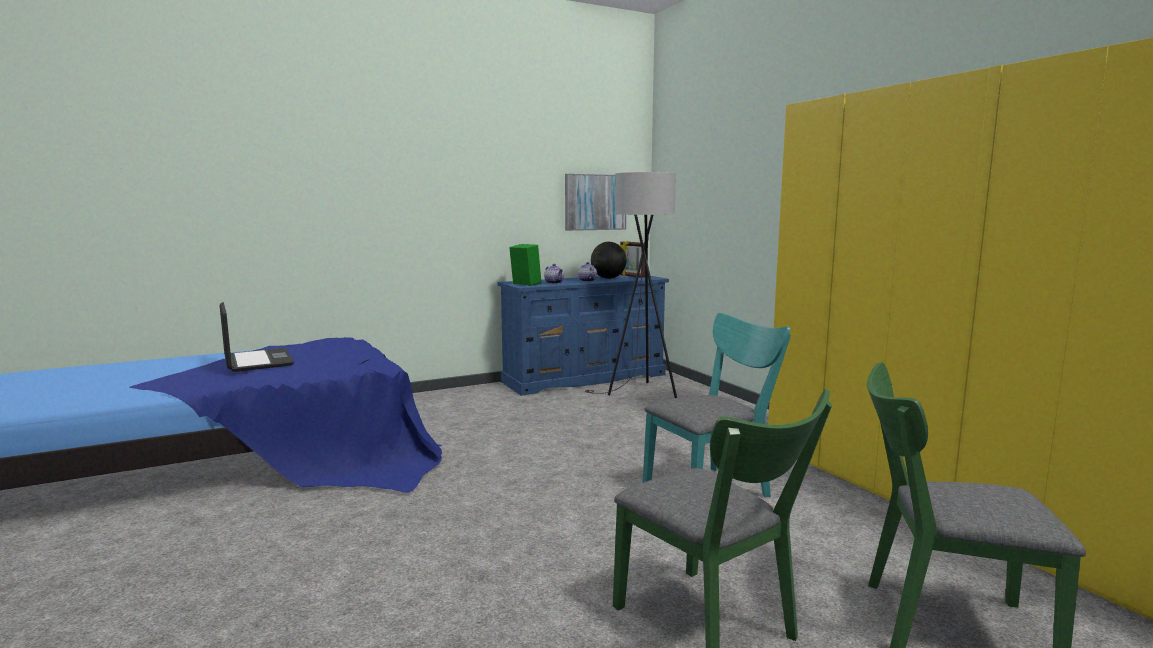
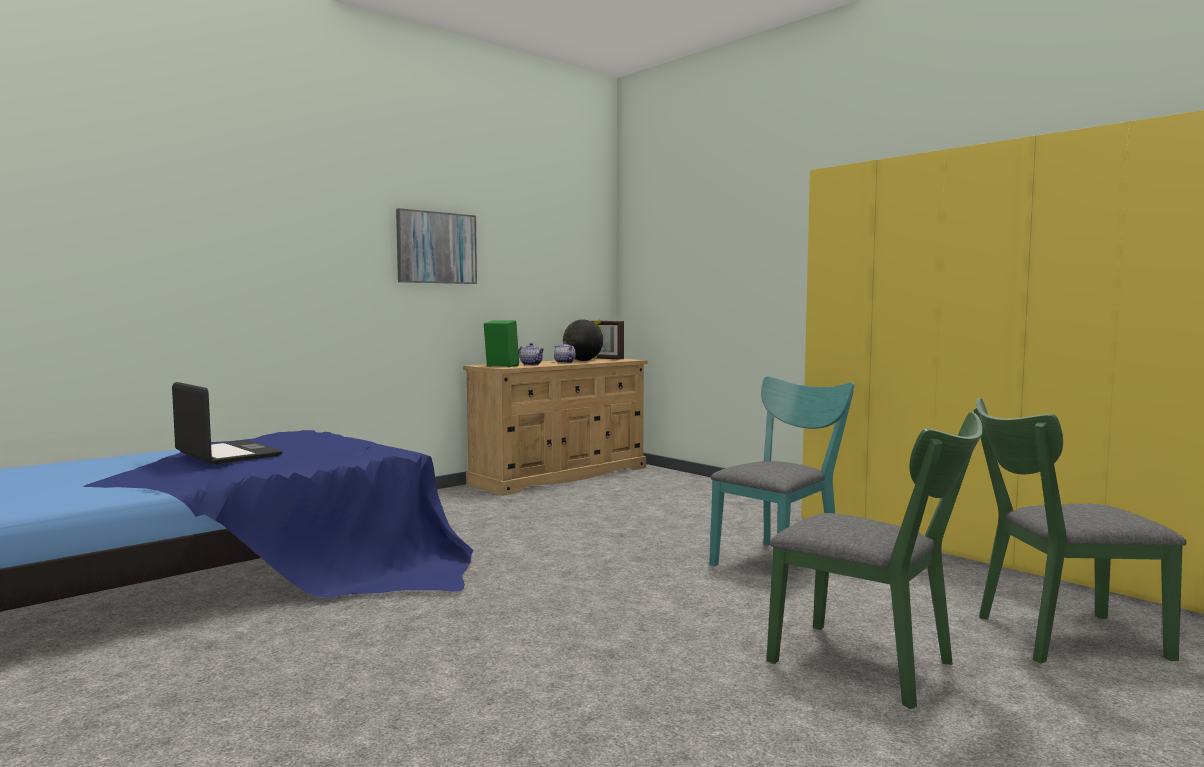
camera: 15 degrees left, 5 degrees down
(585, 378) = (561, 475): blue dresser -> beige dresser
(595, 202) = (562, 276): picture -> picture (436, 248)
(639, 393) = (632, 485): grey floor lamp -> none

